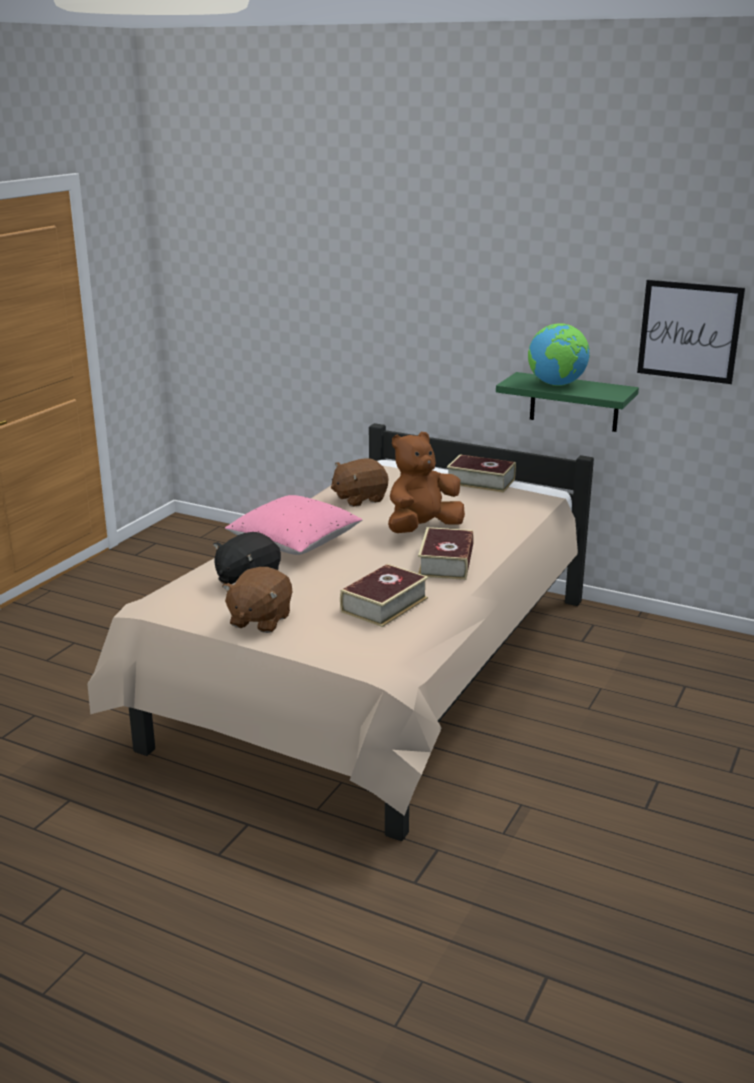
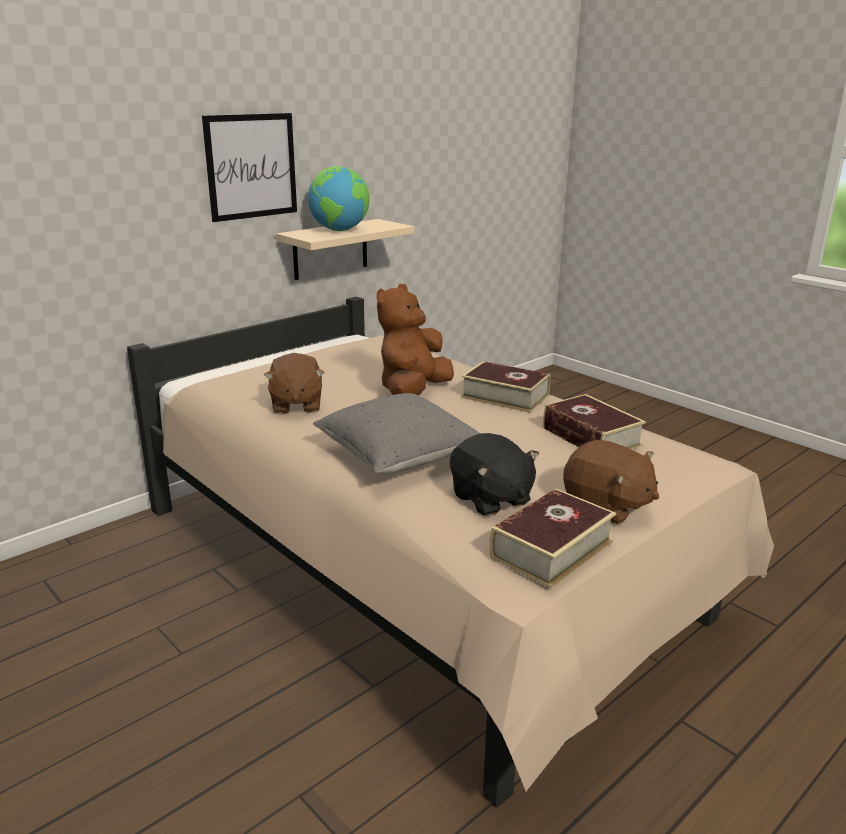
camera: 70 degrees left, 0 degrees up
(295, 544) = (398, 456): pink pillow -> grey pillow
(422, 529) = (413, 391): brown plush toy -> brown plush toy turned 45 degrees clockwise
(480, 481) = (316, 350): book -> book (551, 549)
(574, 402) = (330, 249): green shelf -> beige shelf
(689, 331) = (408, 157): picture -> picture (251, 166)

